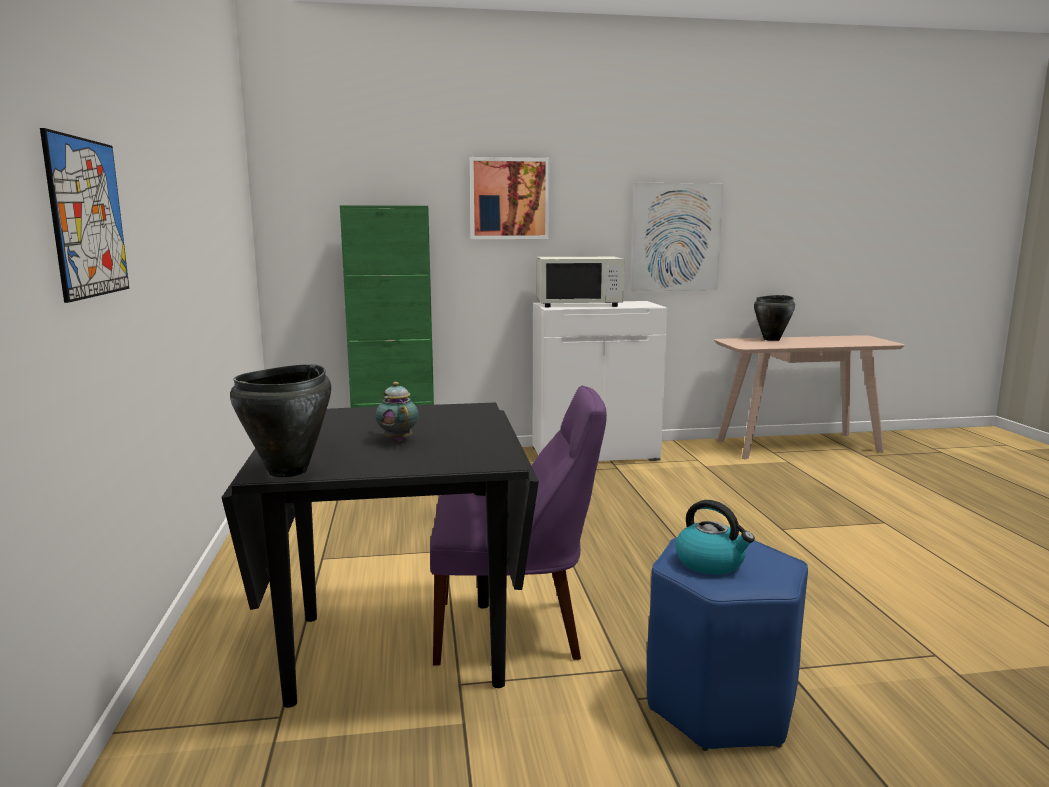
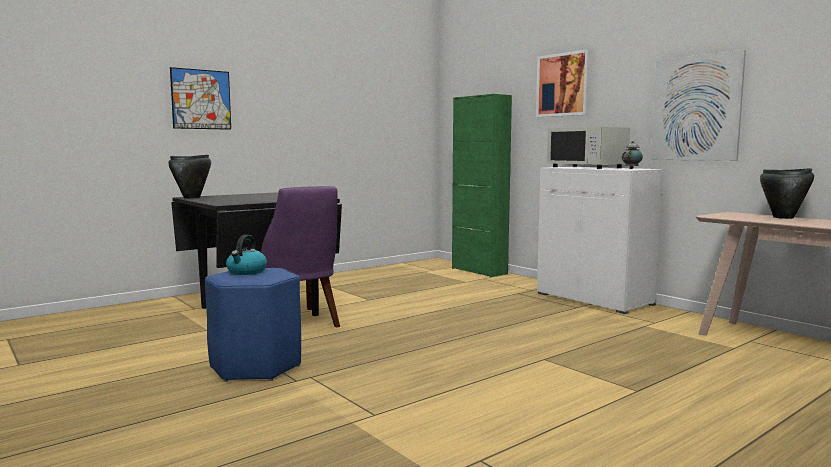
camera: 60 degrees right, 5 degrees down
(397, 439) = (248, 198): teapot -> teapot (632, 168)

